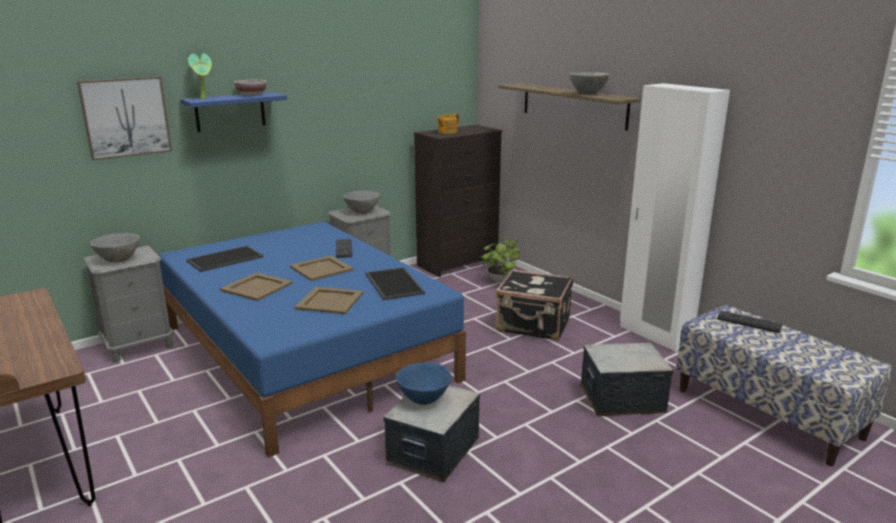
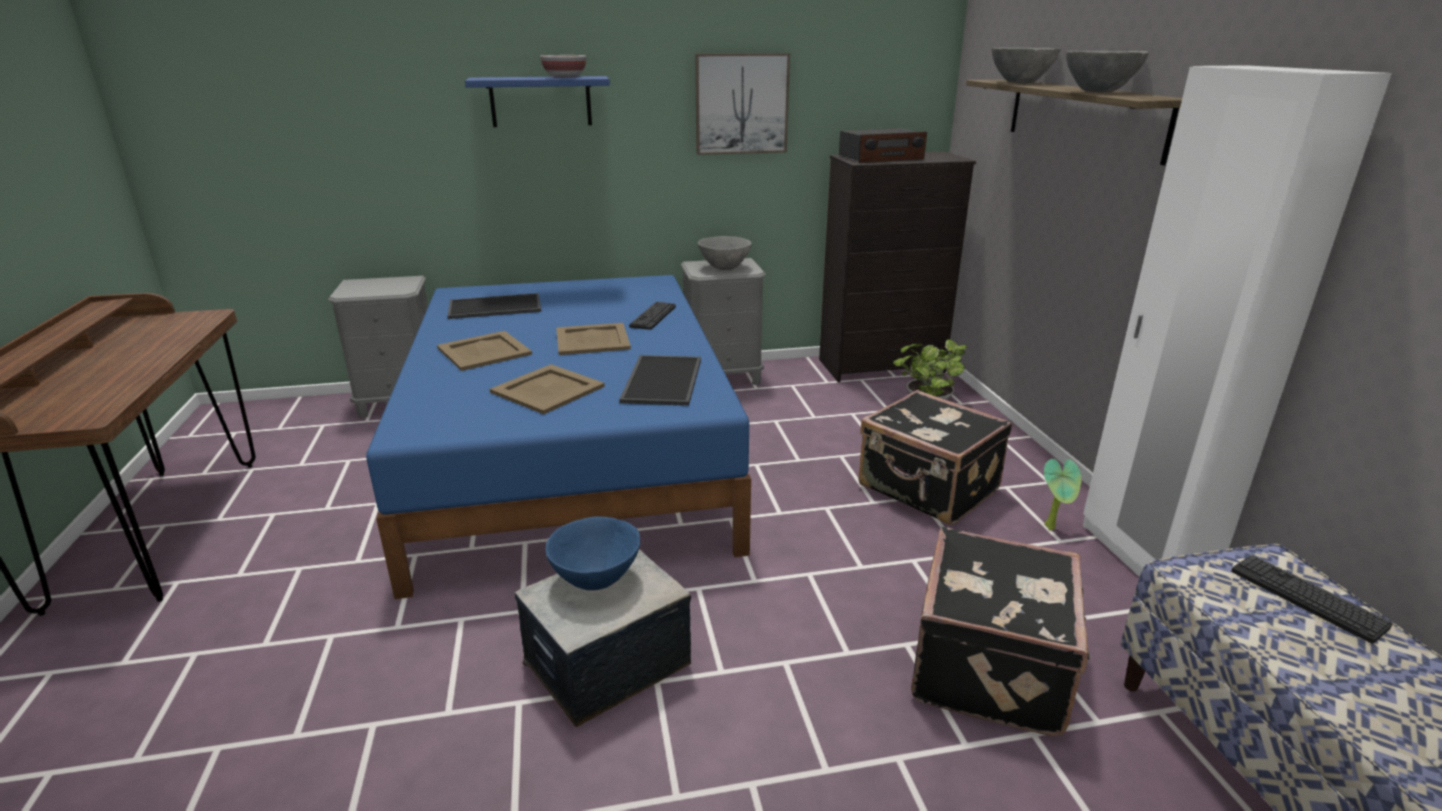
camera: 25 degrees right, 5 degrees up
(118, 260) = (369, 289): grey bowl -> grey bowl (1020, 83)
(126, 117) = (396, 98): picture -> picture (741, 104)
(204, 98) = (495, 77): potted plant -> potted plant (1052, 527)
(447, 132) = (880, 157): teapot -> radio
(621, 399) = (992, 667): storage box -> black suitcase

